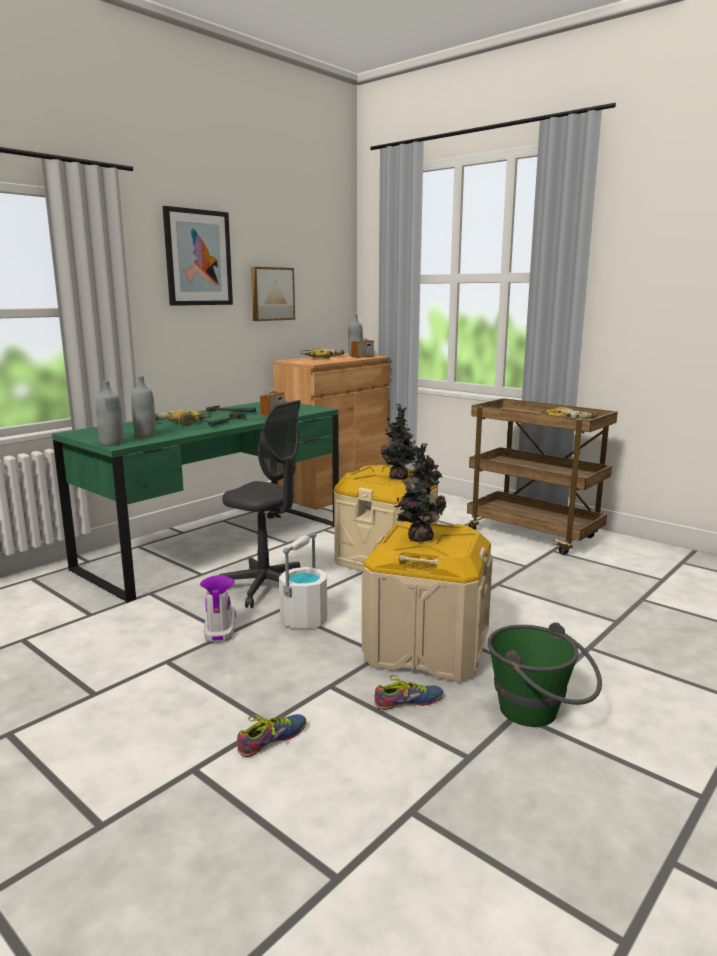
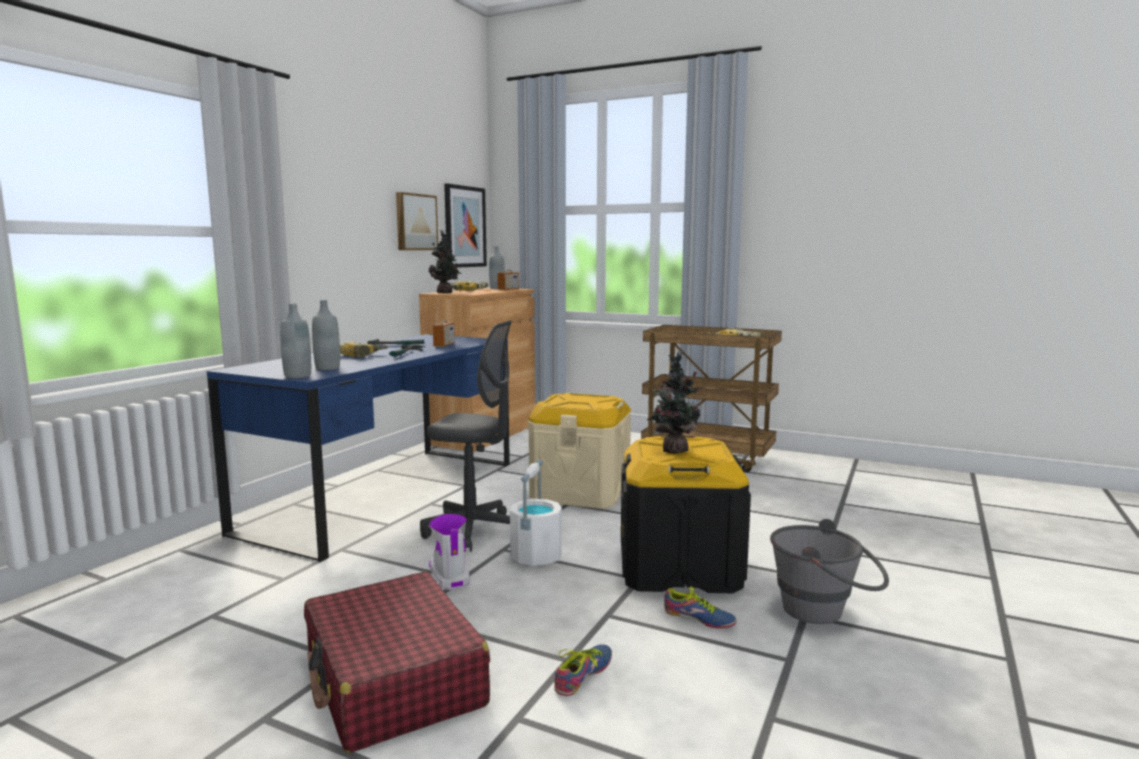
camera: 15 degrees left, 5 degrees down
(119, 718) = (393, 680): none -> red suitcase
(198, 258) = (347, 179): picture -> picture (464, 227)
(216, 545) = (387, 495): green desk -> blue desk
(400, 478) = (598, 403): potted plant -> potted plant (446, 293)
(409, 703) = (698, 619): shoe -> shoe turned 60 degrees clockwise
(427, 648) = (679, 568): beige storage box -> black storage box
(539, 714) = (825, 612): green bucket -> grey bucket

